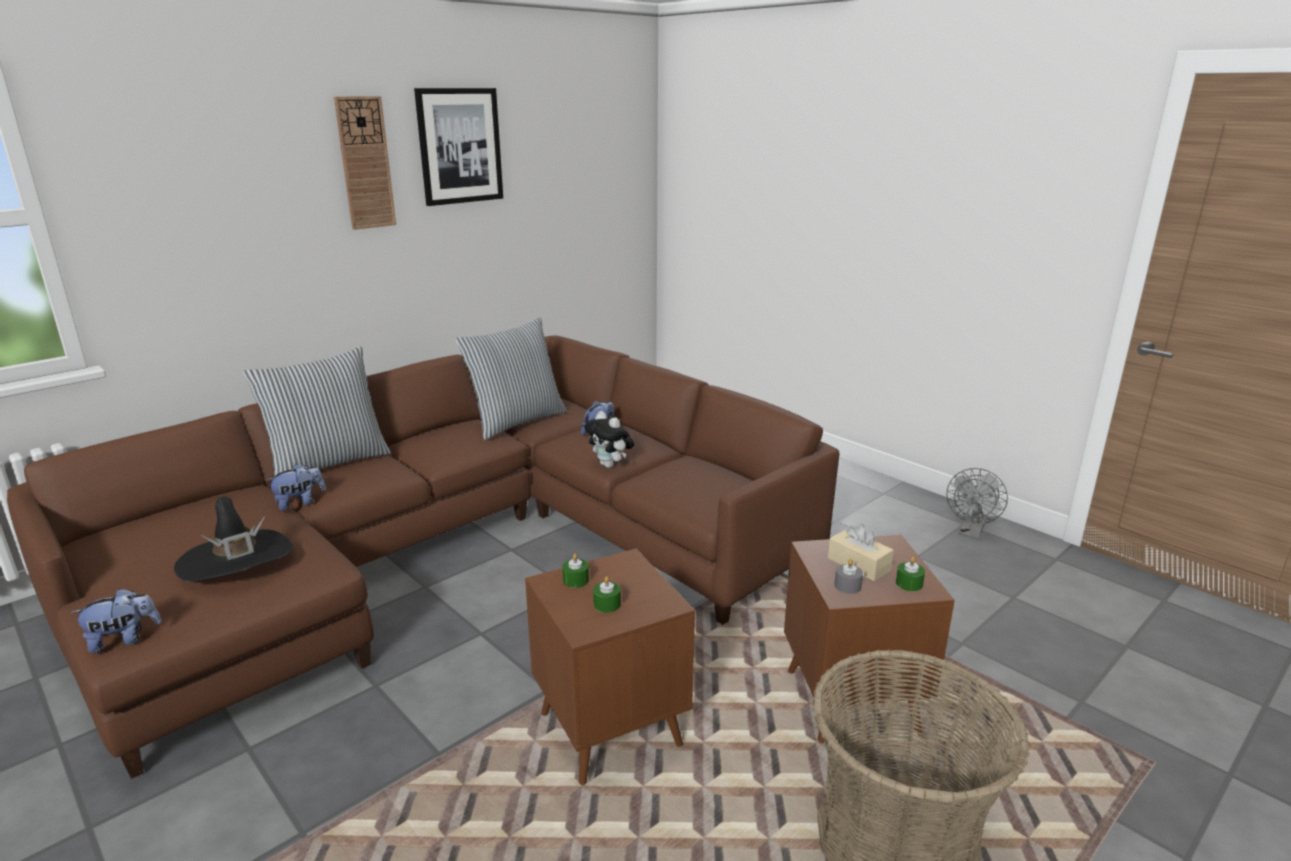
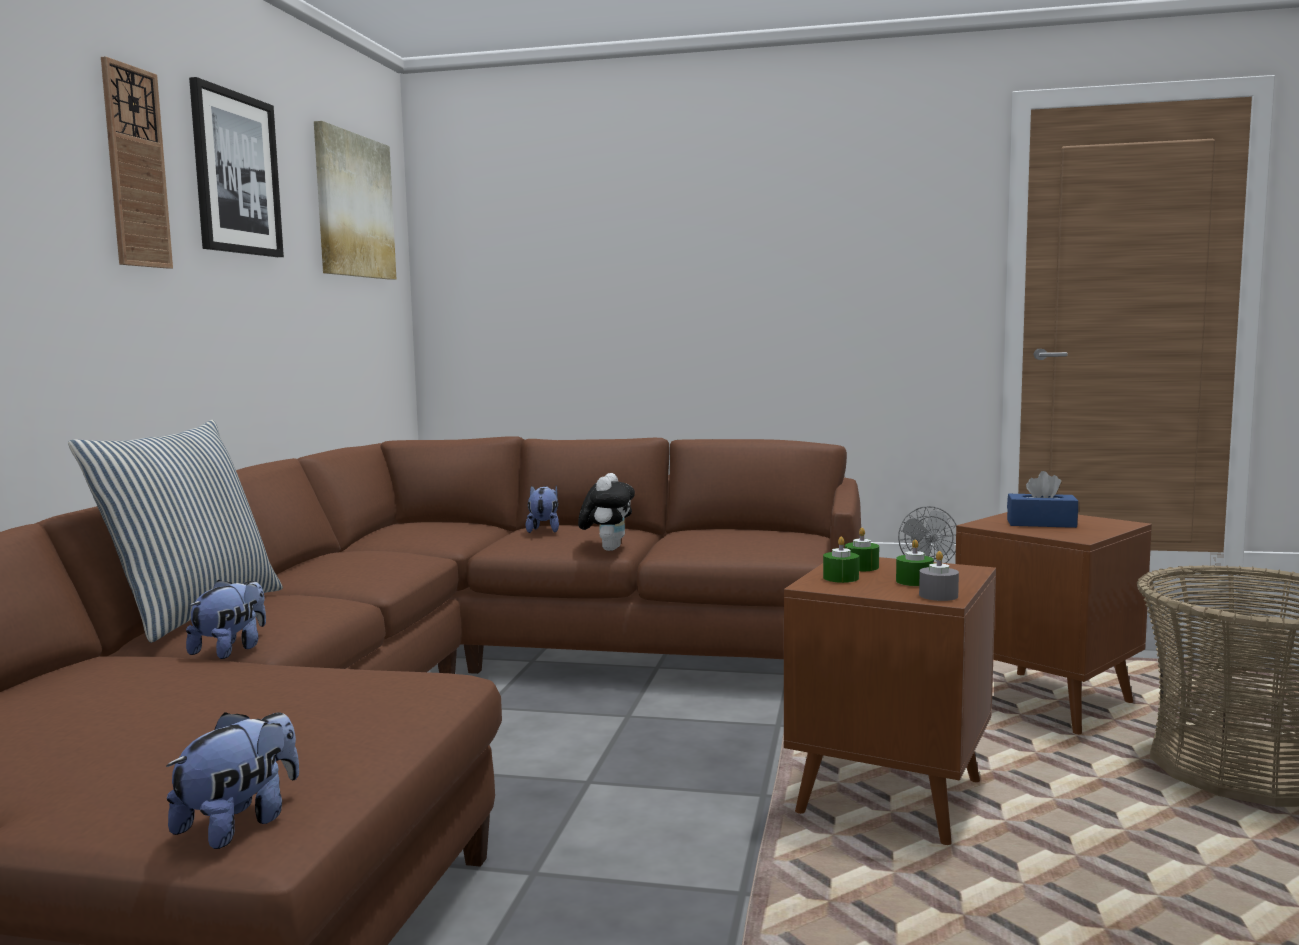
camera: 35 degrees left, 15 degrees down
(236, 560) = (276, 700): black hat -> none
(516, 421) = (408, 541): pillow -> none
(589, 142) = (354, 206): none -> picture
(610, 465) = (608, 549): plush toy -> plush toy turned 90 degrees counterclockwise
(847, 586) = (1066, 533): grey candle -> grey candle (938, 595)
(858, 564) = (1041, 523): beige tissue box -> blue tissue box
(909, 583) = (1102, 523): green candle -> green candle (861, 567)

